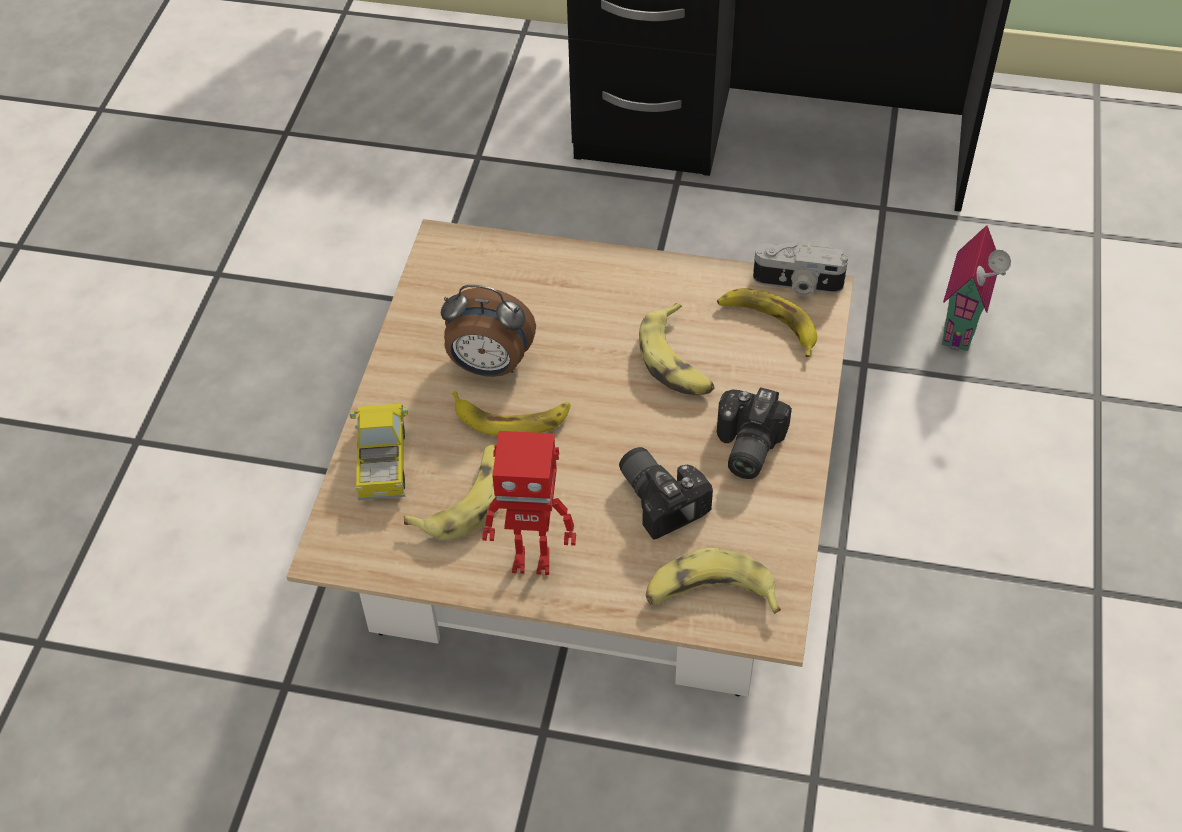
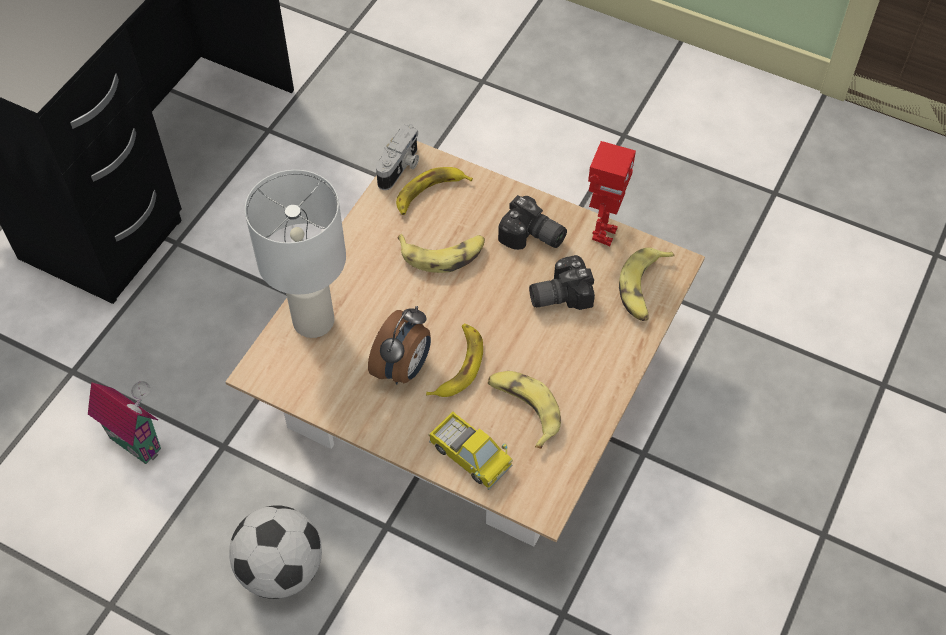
camera: 75 degrees left, 5 degrees up
(286, 396) = (281, 569): none -> football
(382, 461) = (470, 456): toy truck -> toy truck turned 150 degrees counterclockwise
(527, 268) = (313, 322): none -> white table lamp
(532, 559) = (587, 380): toy robot -> toy robot (603, 234)
(964, 328) = (399, 124): toy house -> toy house (138, 441)

